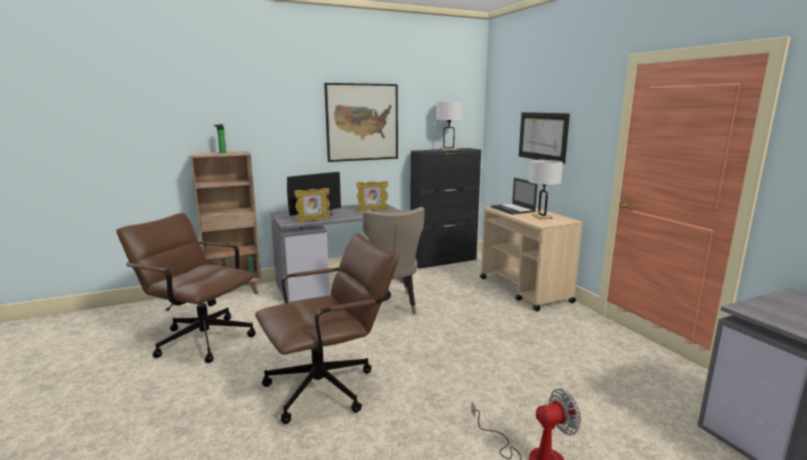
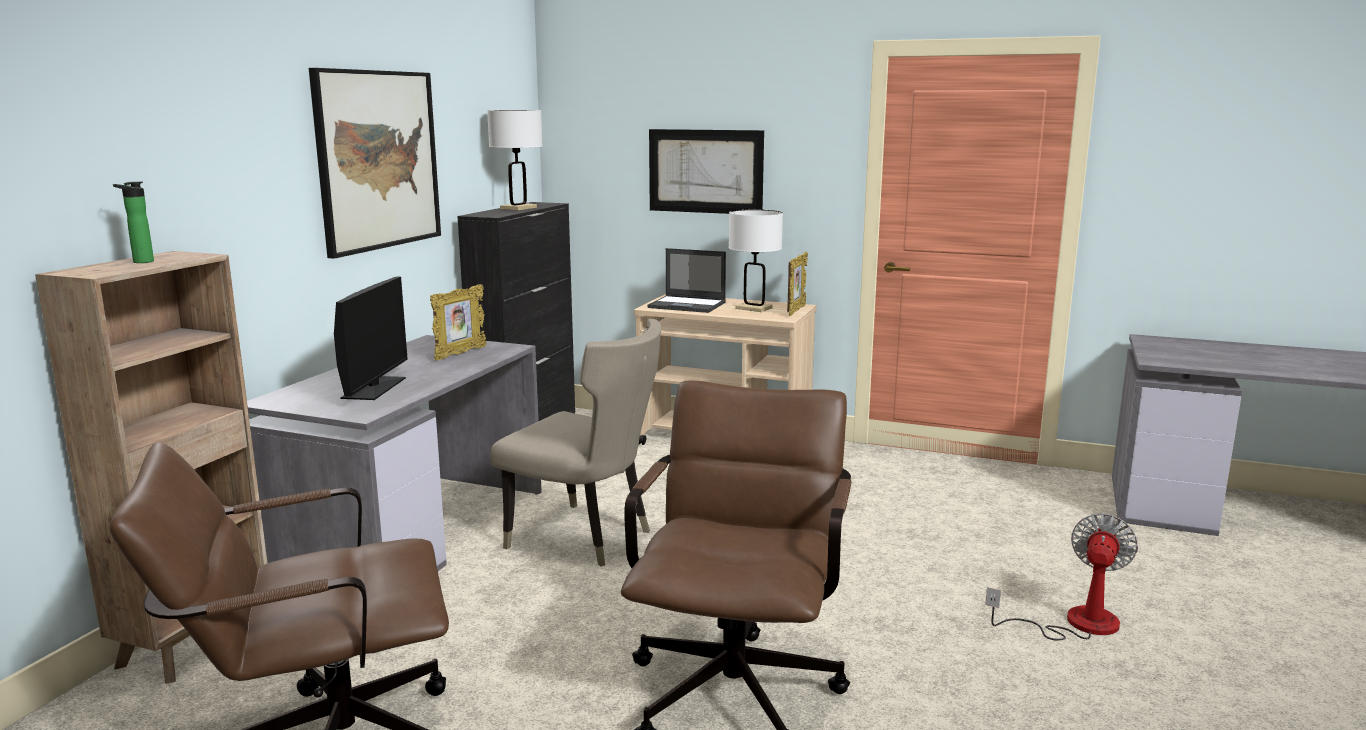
camera: 45 degrees left, 0 degrees up
(313, 221) = (402, 397): picture frame -> picture frame (796, 311)

